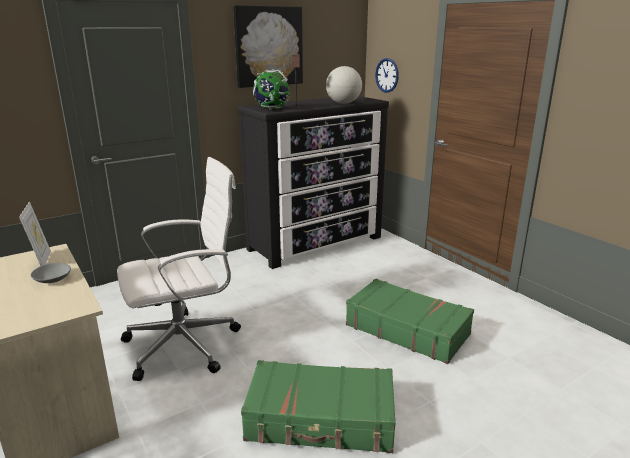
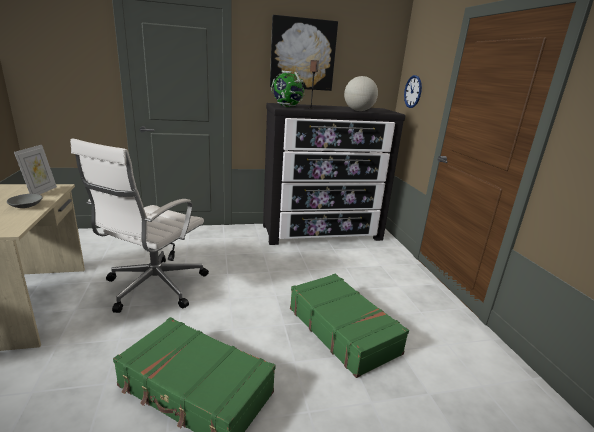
camera: 20 degrees right, 0 degrees up
(186, 344) = (153, 287): white office chair -> white office chair turned 120 degrees clockwise

